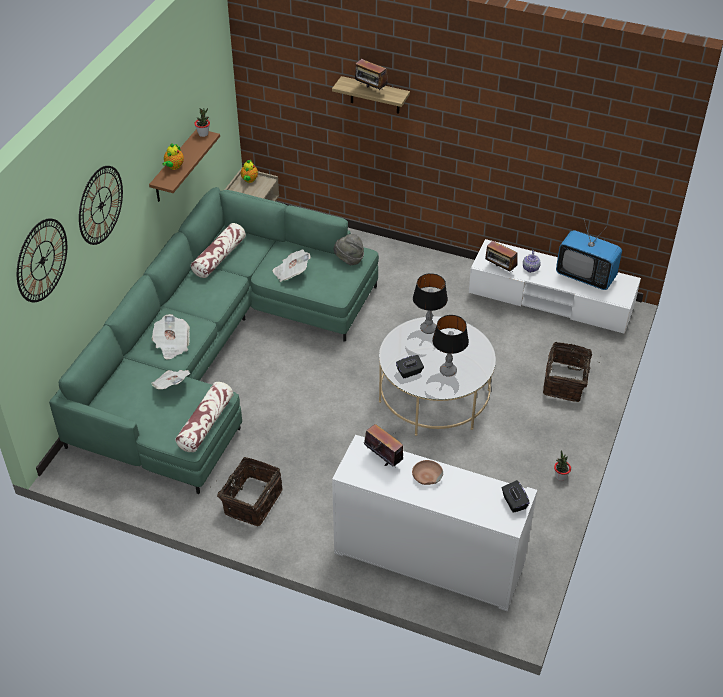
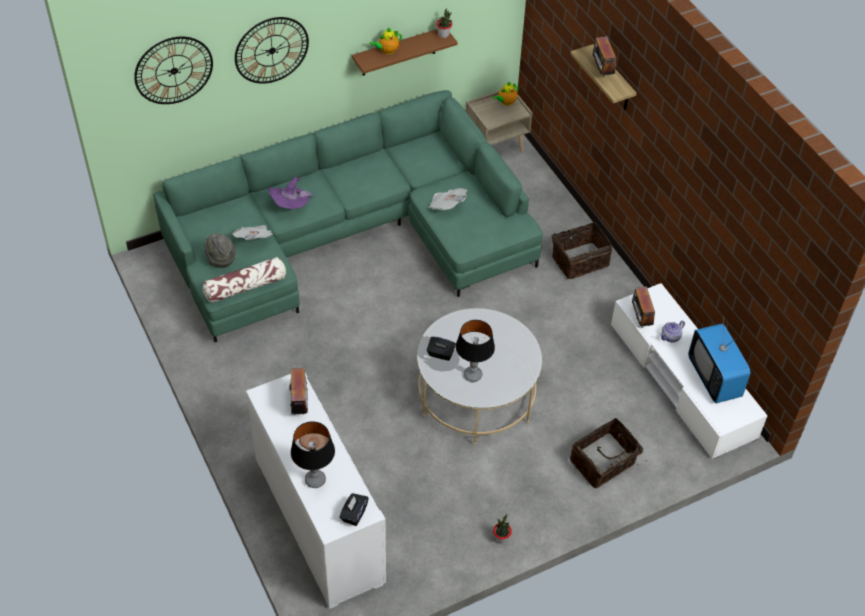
camera: 40 degrees right, 5 degrees up
(172, 345) = (291, 206): newspaper -> purple hat
(219, 257) = (406, 156): pillow -> none
(251, 501) = (244, 375): basket -> basket (579, 260)
(349, 259) = (507, 224): grey hat -> grey hat (221, 259)
(428, 329) = (499, 328): table lamp -> table lamp (315, 480)

